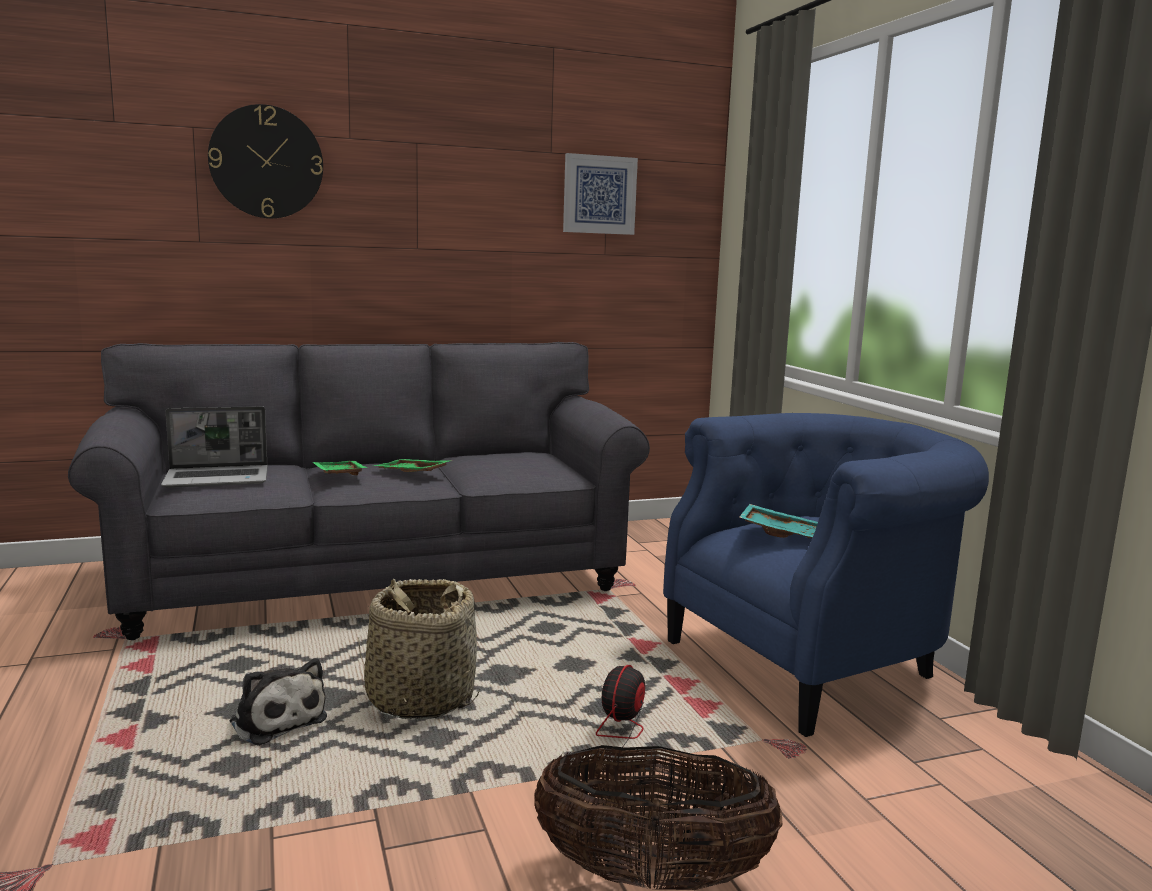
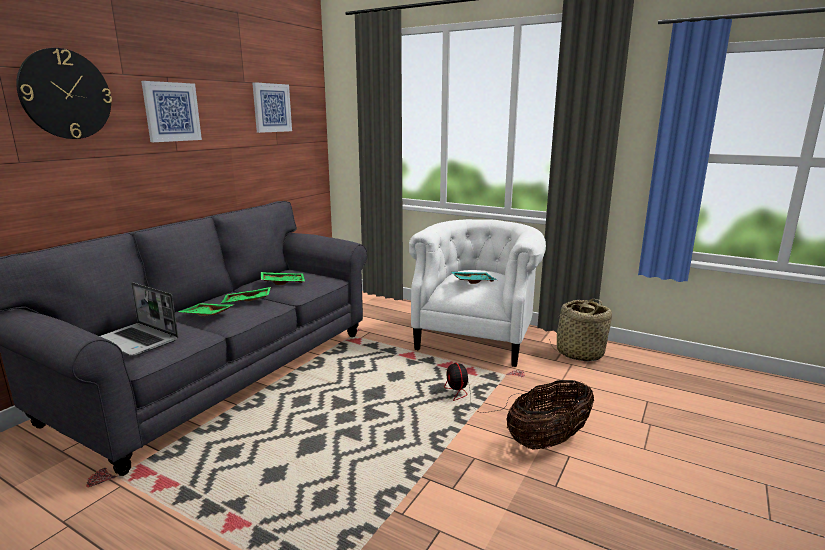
camera: 40 degrees left, 5 degrees up
(218, 478) = (138, 340): laptop -> laptop turned 90 degrees clockwise
(276, 719) = (304, 467): plush toy -> none
(415, 192) = (171, 112): none -> picture
(420, 698) = (356, 422): basket -> basket (579, 353)
(494, 463) = (283, 282): none -> green tray
(813, 663) = (477, 337): blue armchair -> white armchair

